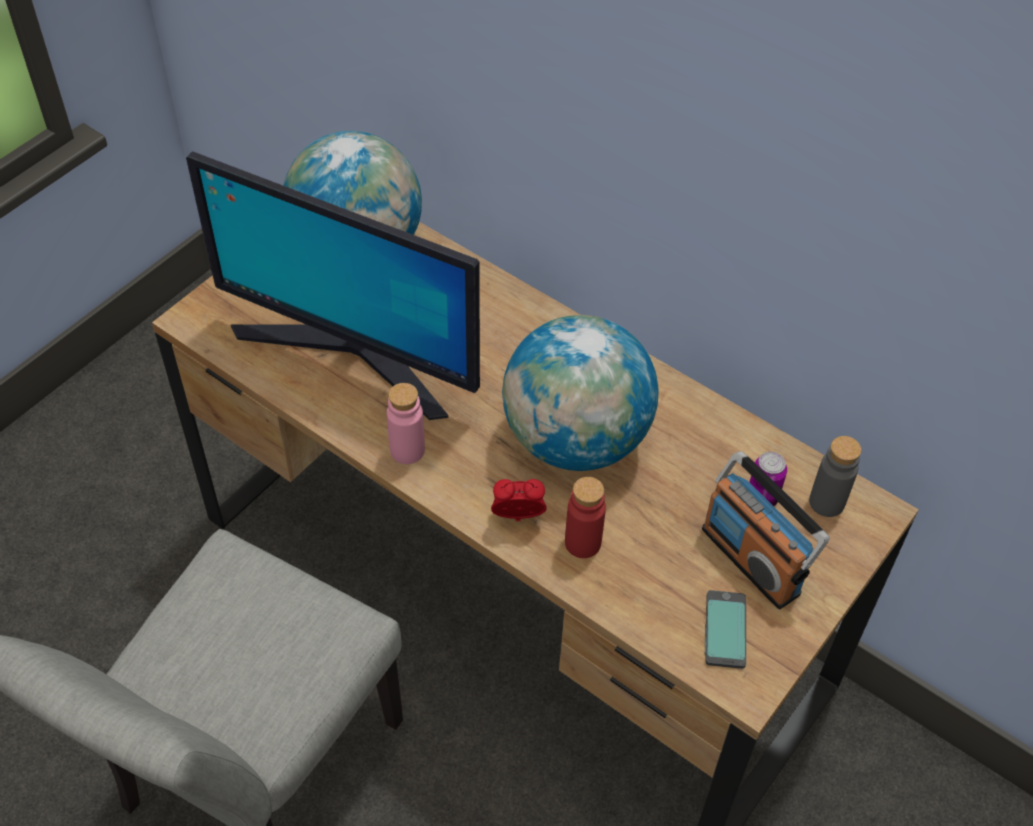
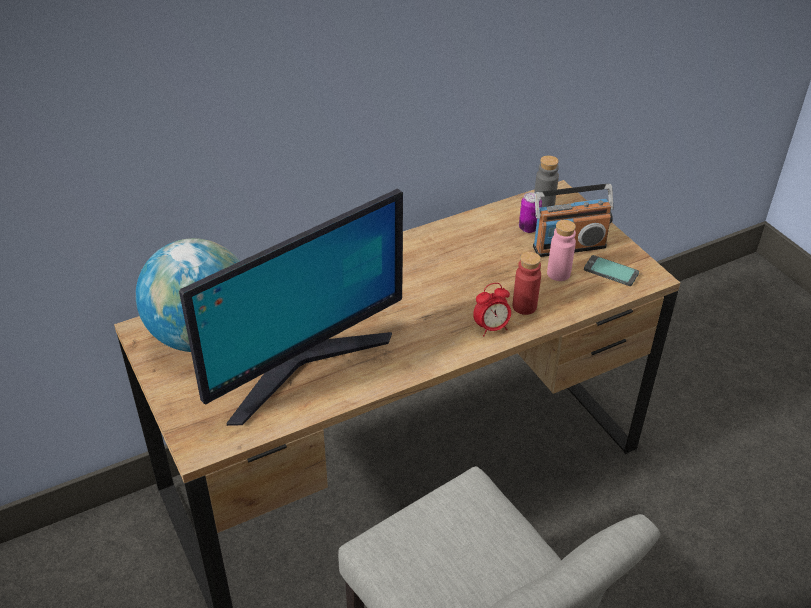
camera: 65 degrees left, 10 degrees down
(407, 450) = (406, 362): pink bottle -> pink bottle (558, 273)
(518, 518) = (491, 328): alarm clock -> alarm clock turned 135 degrees counterclockwise
(575, 440) = (444, 284): globe -> none

